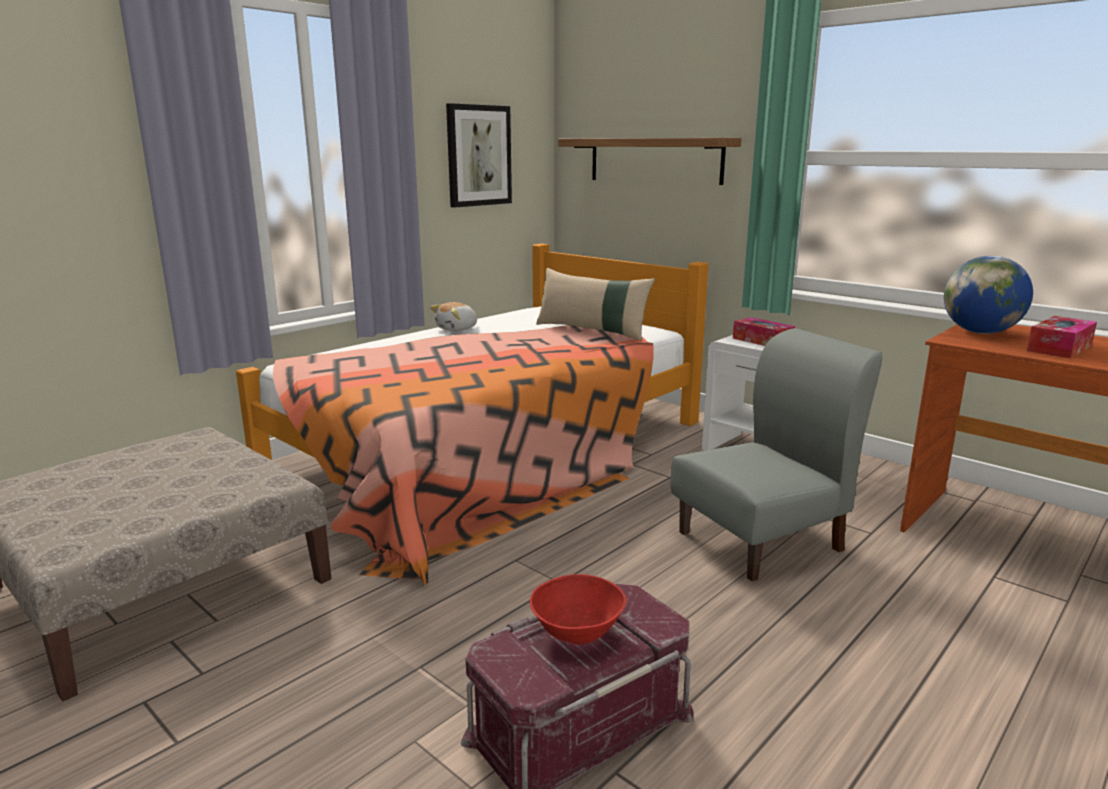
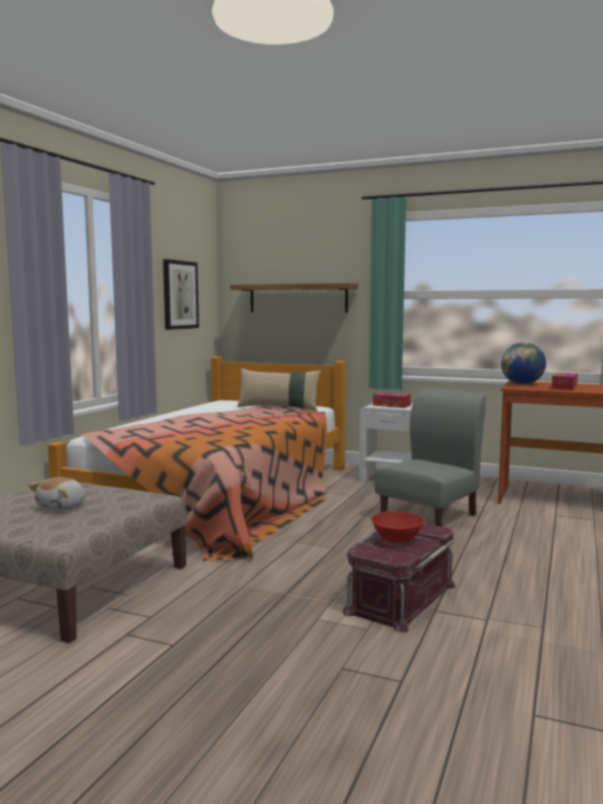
camera: 20 degrees left, 10 degrees down
(457, 329) = (183, 413): plush toy -> plush toy (62, 507)

